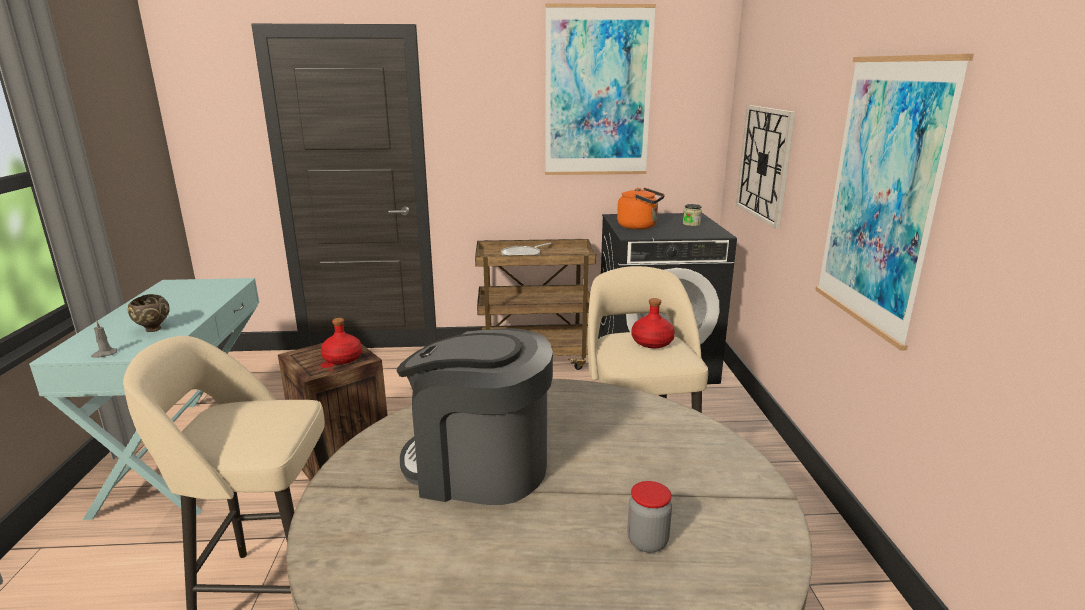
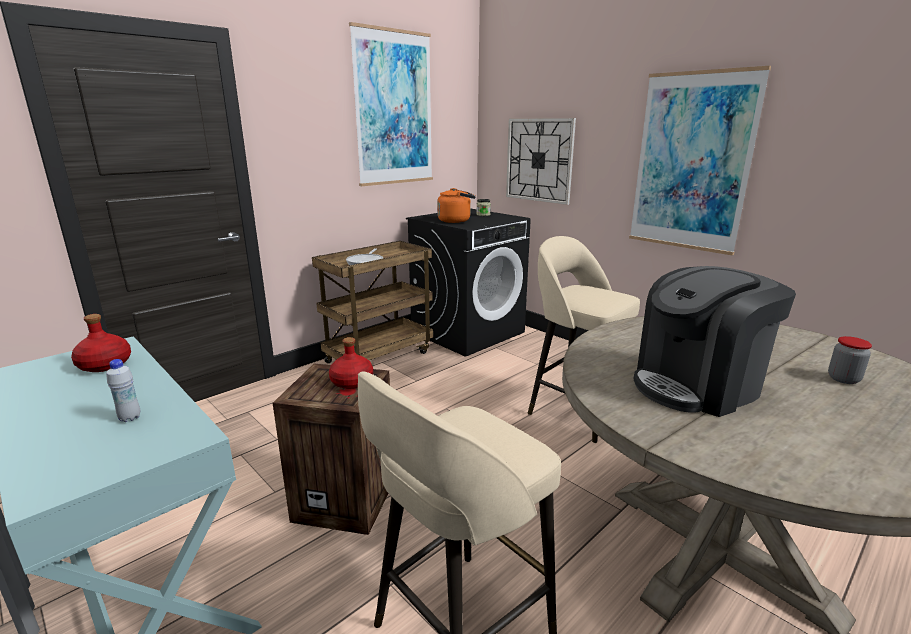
camera: 40 degrees left, 0 degrees up
(104, 354) = (125, 464): grey candle -> none
(153, 329) = (130, 418): brown bowl -> white bottle
(652, 342) = (588, 291): red bottle -> red bottle (105, 364)

